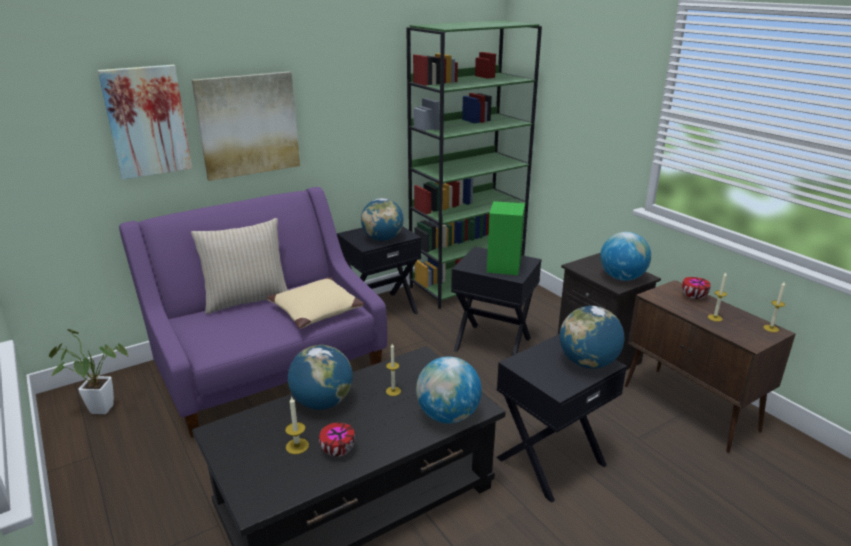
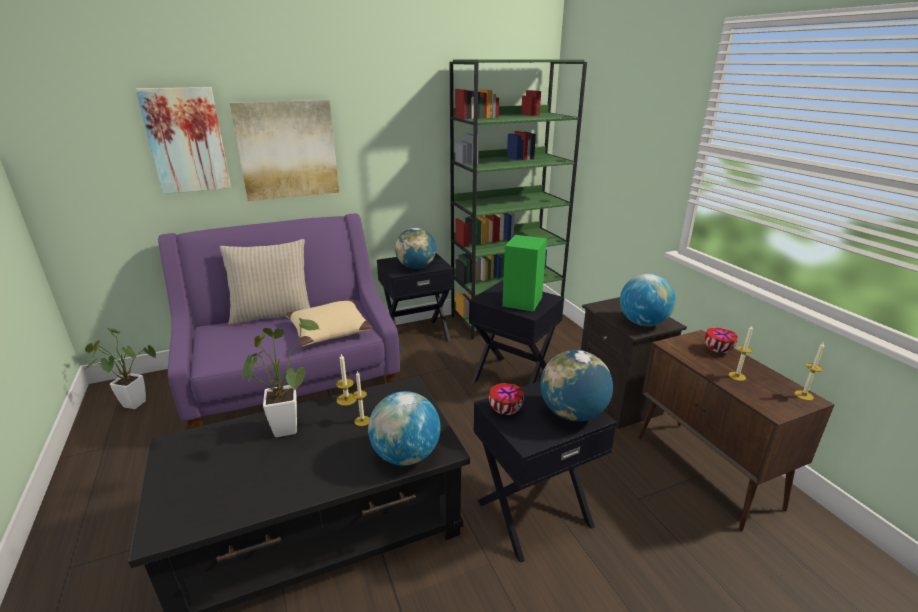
camera: 10 degrees right, 0 degrees up
(297, 446) = (237, 470): candle -> candle (346, 399)
(322, 403) = (286, 425): globe -> potted plant
(337, 450) = (274, 481): bowl -> bowl (505, 410)

